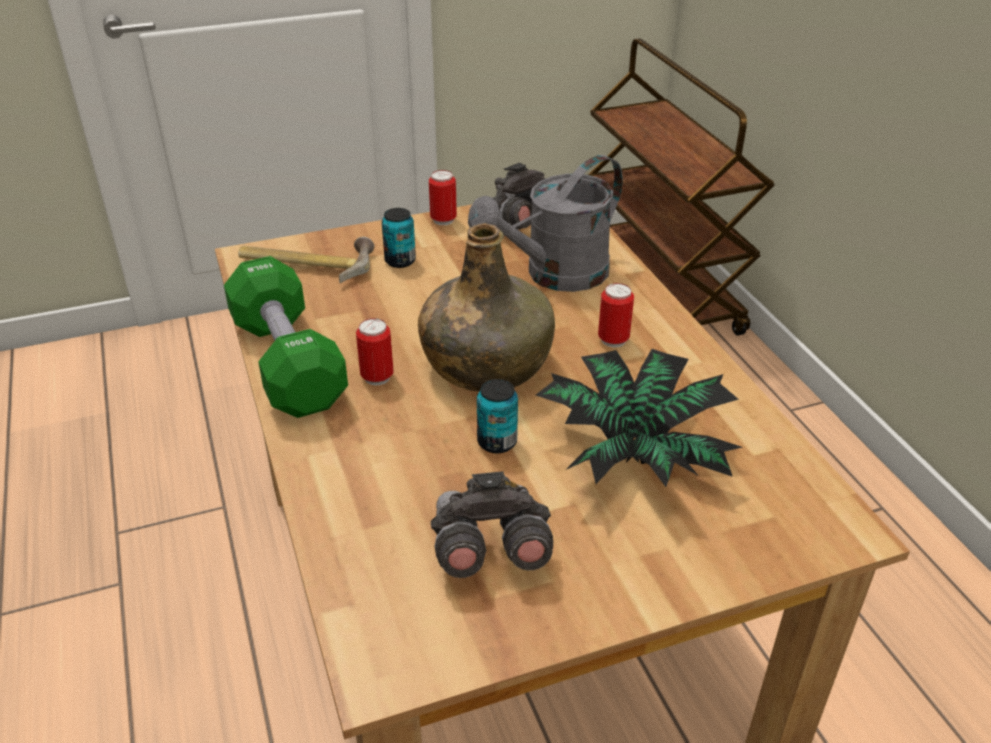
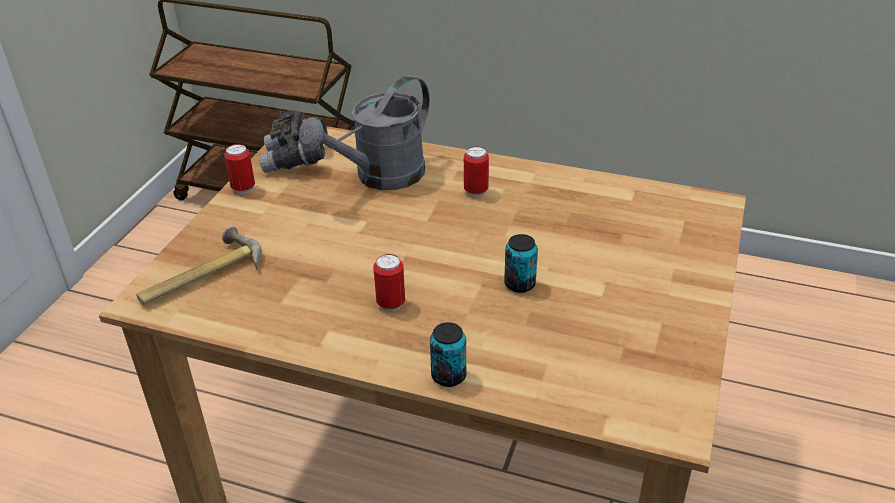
camera: 50 degrees left, 0 degrees up
(288, 362) = (318, 339): green dumbbell -> none
(400, 261) = (265, 231): can -> can (448, 376)
(486, 365) = (437, 251): green bottle -> none
(488, 550) = (613, 335): grey binoculars -> none
(555, 276) = (380, 177): grey watering can -> grey watering can turned 45 degrees clockwise
(633, 452) = (585, 238): potted plant -> none

